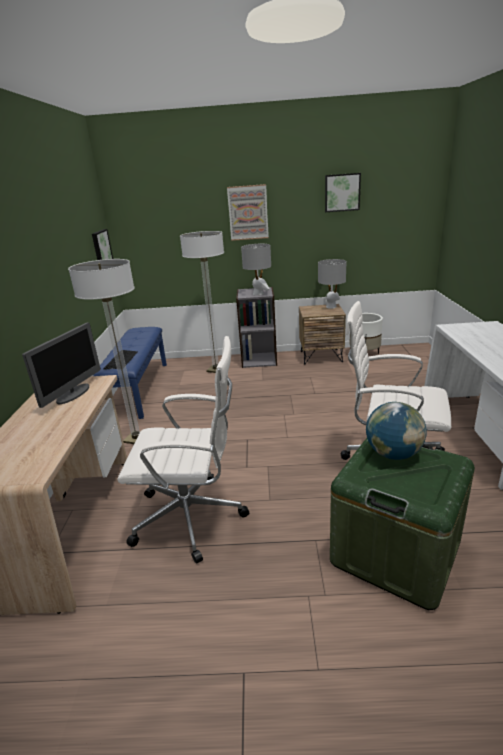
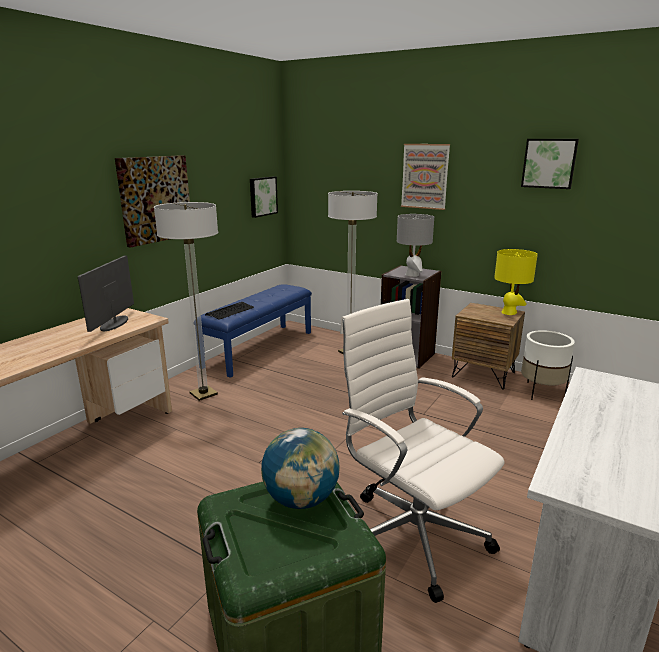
camera: 30 degrees right, 5 degrees down
(44, 265) = (155, 199): none -> picture
(73, 394) = (114, 324): monitor -> monitor turned 135 degrees clockwise
(192, 517) = (158, 487): white office chair -> none
(331, 306) = (509, 312): grey table lamp -> yellow table lamp

